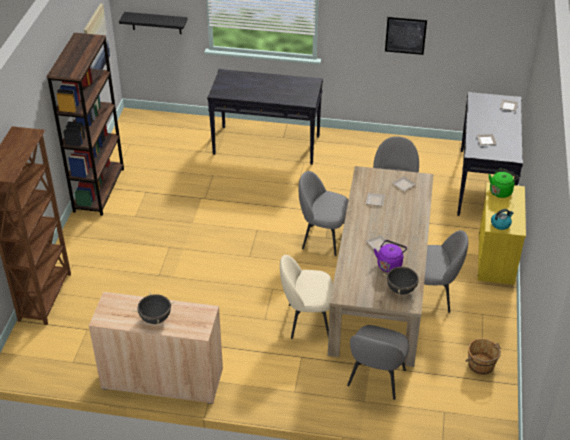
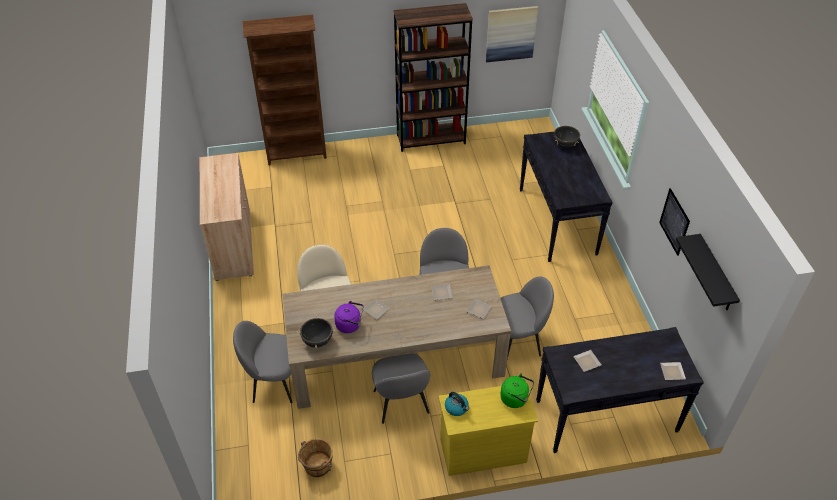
camera: 70 degrees right, 5 degrees up
(155, 318) = (216, 188): black cooking pot -> black cooking pot (565, 145)
(156, 23) = (574, 57): black shelf -> black shelf (716, 274)

